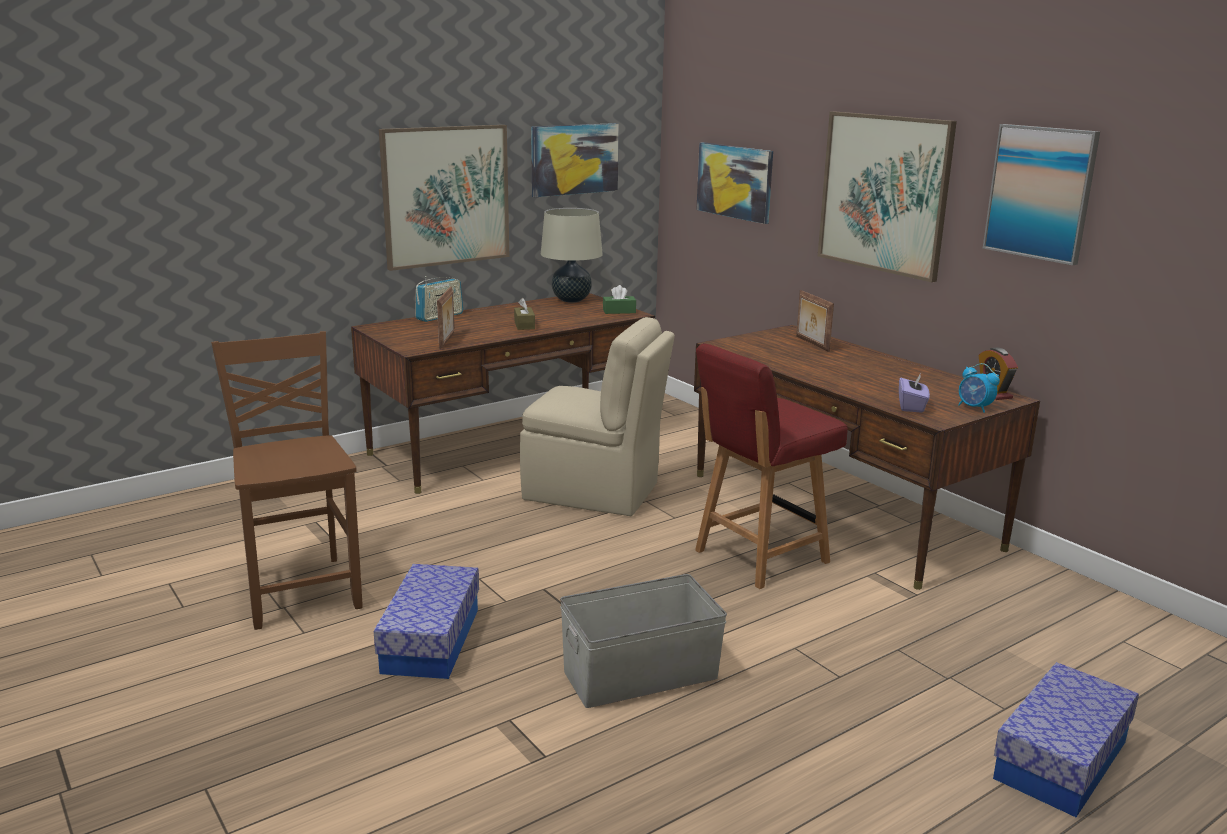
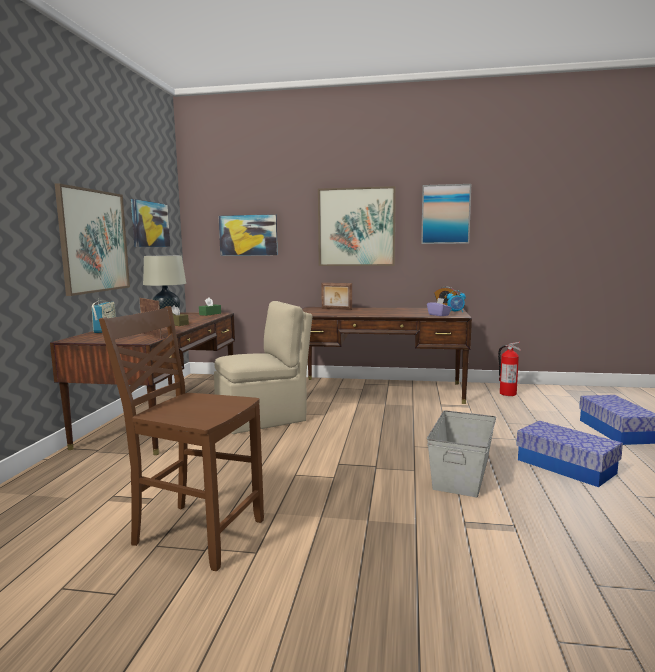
camera: 45 degrees left, 10 degrees down
(431, 640) = (342, 512): storage box -> storage box (566, 466)
(759, 557) = (392, 415): red chair -> none
(1051, 606) = (507, 393): none -> fire extinguisher

